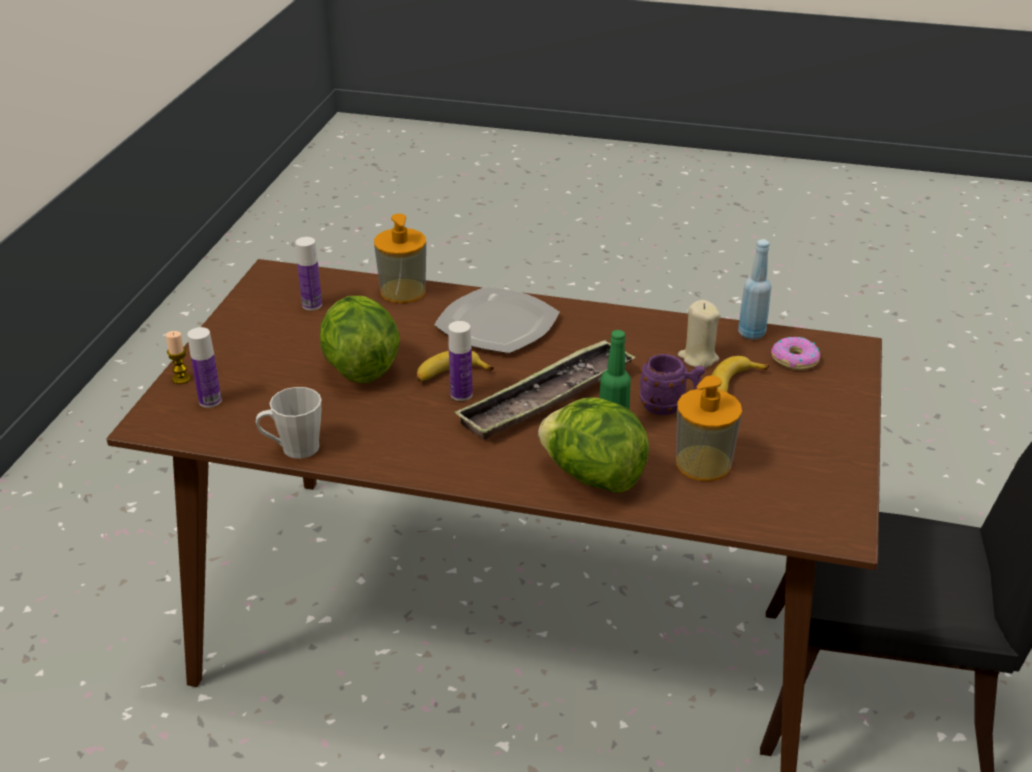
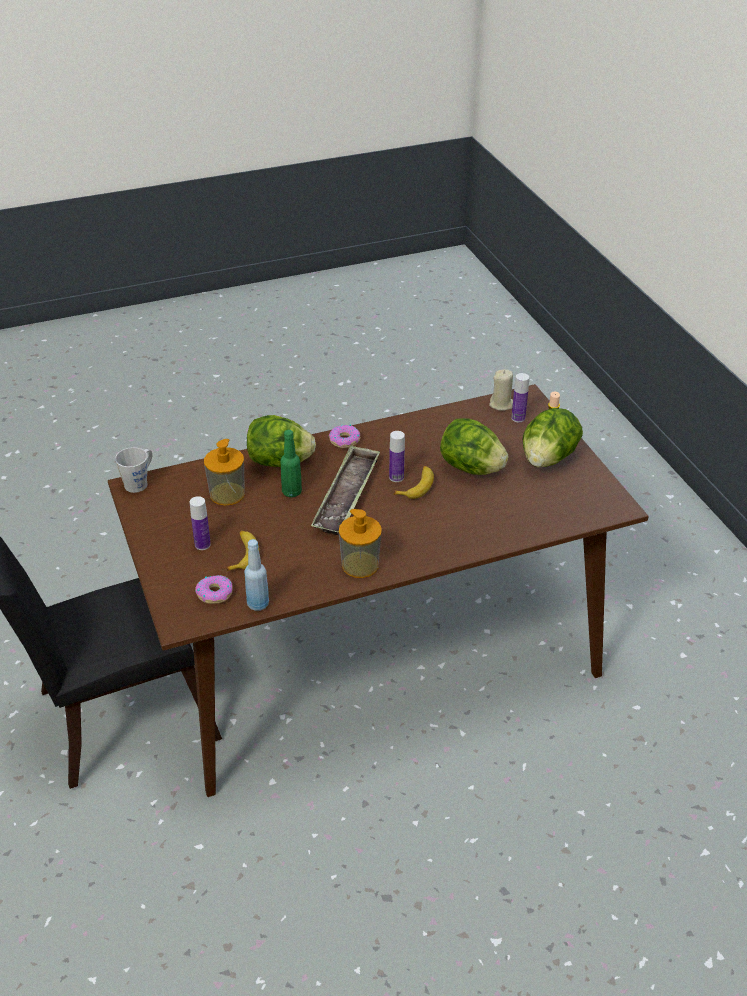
camera: 145 degrees right, 5 degrees up
(260, 342) = (548, 459): none -> lettuce
(293, 449) = (442, 414): grey mug -> grey mug (139, 482)
(312, 305) = (558, 496): bottle -> bottle (202, 544)
(403, 291) = (521, 532): soap dispenser -> soap dispenser (360, 565)
(470, 470) = (345, 440): none -> donut
(496, 324) = (431, 533): plate -> none
(669, 408) = (271, 520): purple mug -> none
(698, 358) = (280, 565): beige candle -> beige candle (501, 404)

